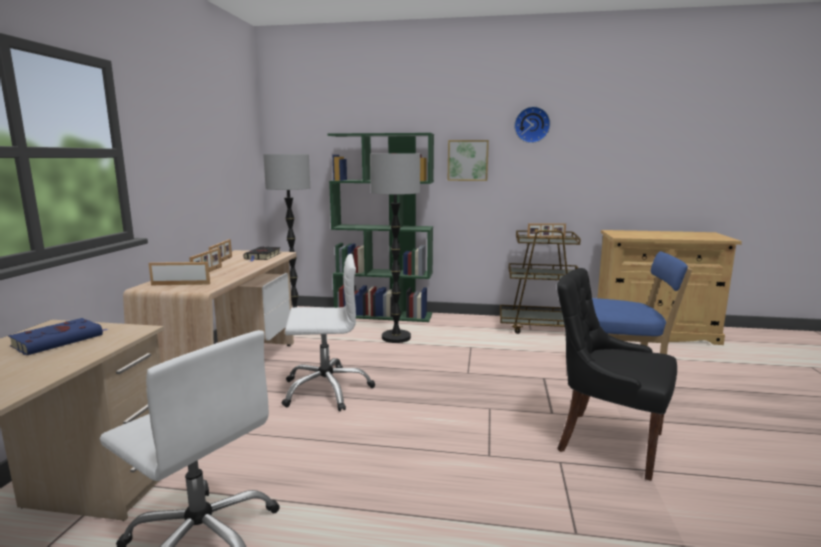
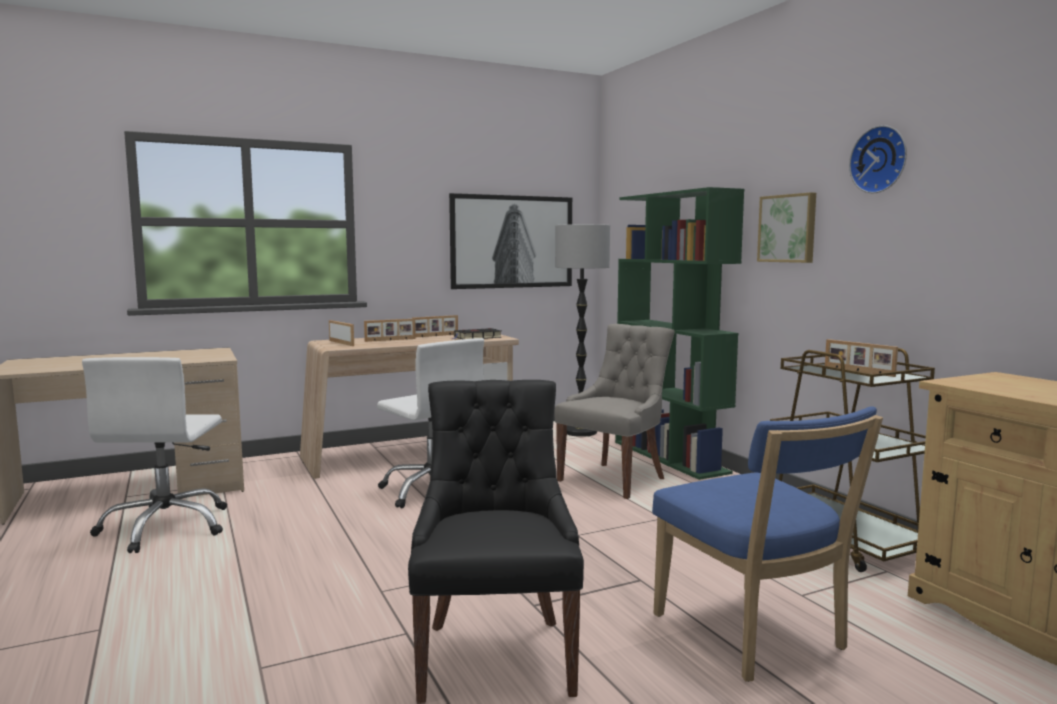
camera: 55 degrees right, 5 degrees down
(60, 340) = (187, 355): blue book -> none
(224, 168) = (512, 241): none -> picture
(396, 337) = (614, 479): floor lamp -> grey chair

